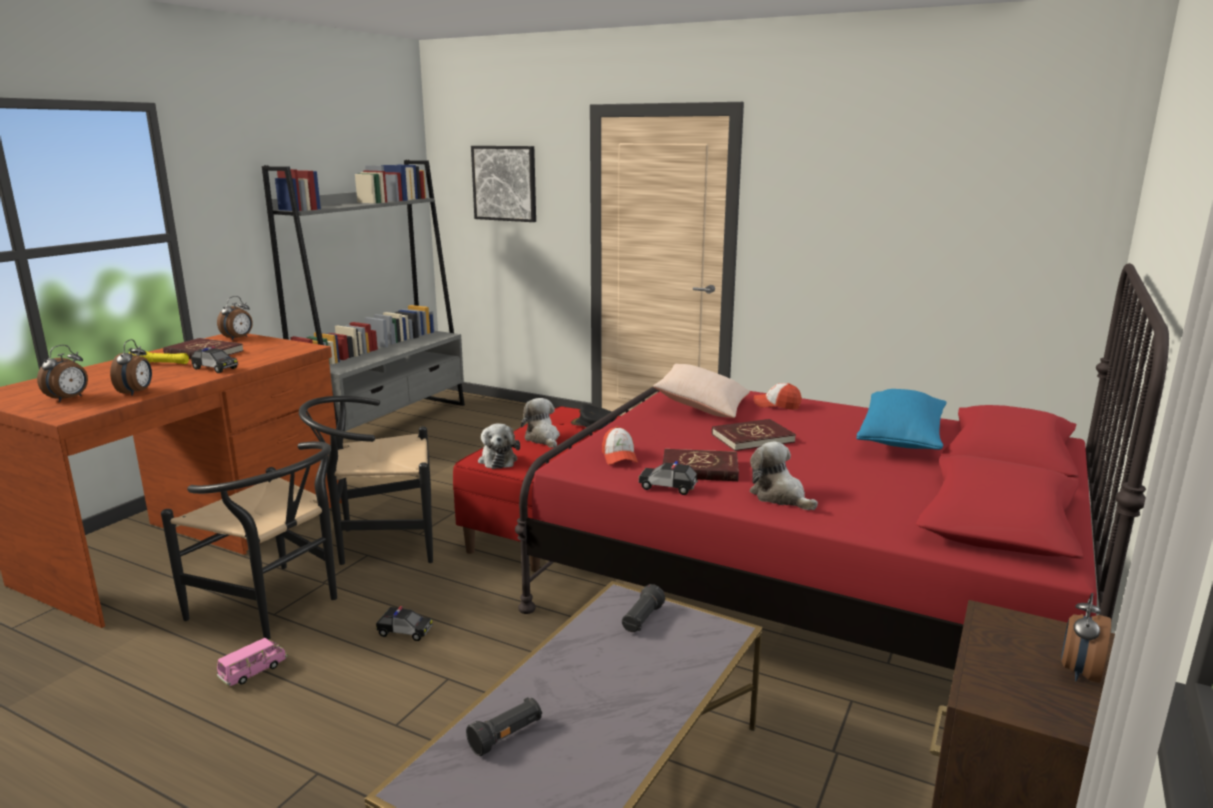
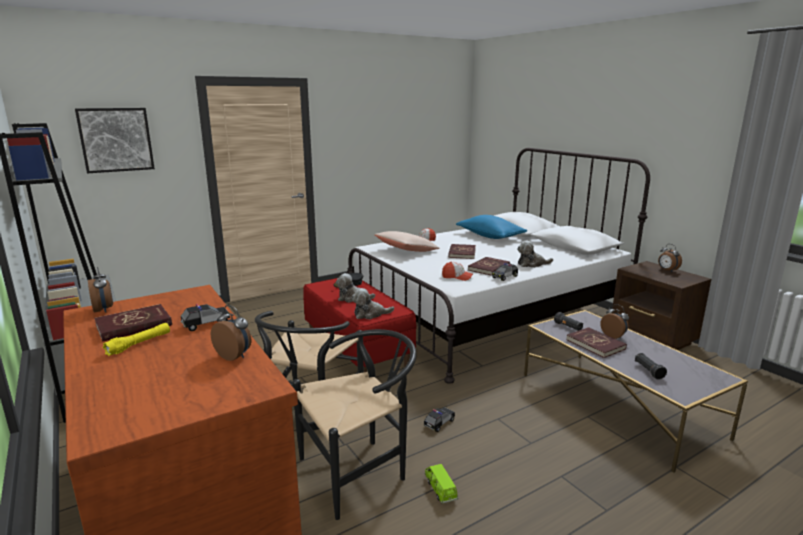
camera: 60 degrees left, 0 degrees up
(69, 399) = (204, 386): alarm clock -> alarm clock (613, 336)
(253, 671) = (440, 489): pink toy car -> green toy car
(498, 460) = (370, 314): plush toy -> plush toy turned 150 degrees clockwise
(585, 660) = (595, 344): none -> red book
(811, 586) = (487, 315): red bed -> white bed

